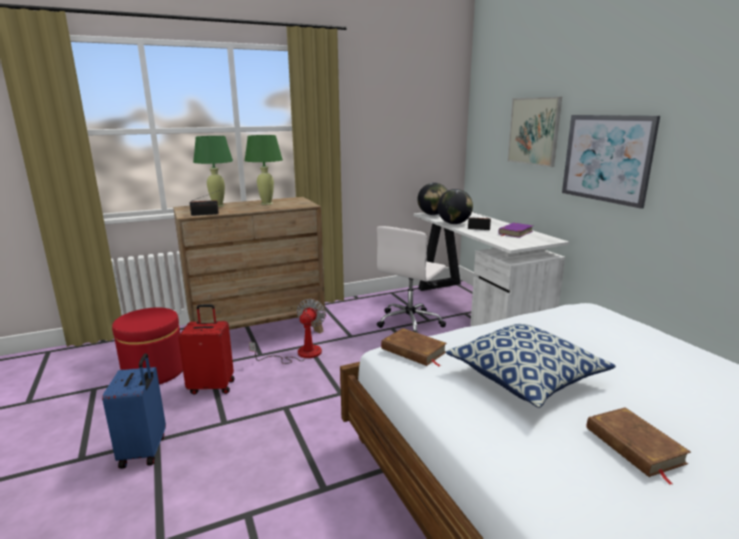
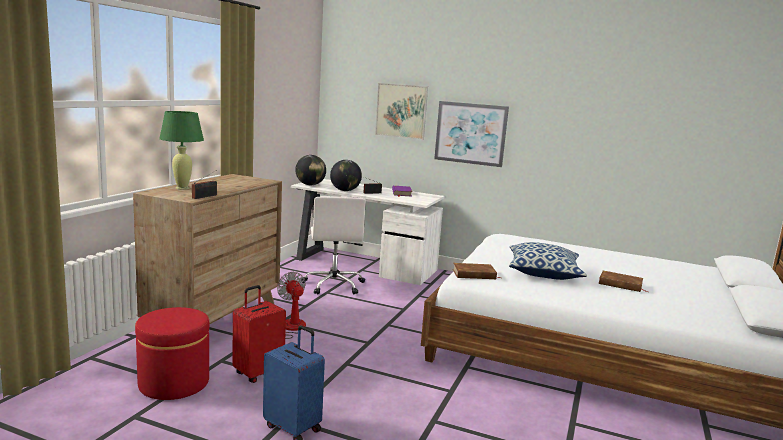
camera: 45 degrees left, 5 degrees down
(266, 203) = (224, 182): green table lamp -> none

